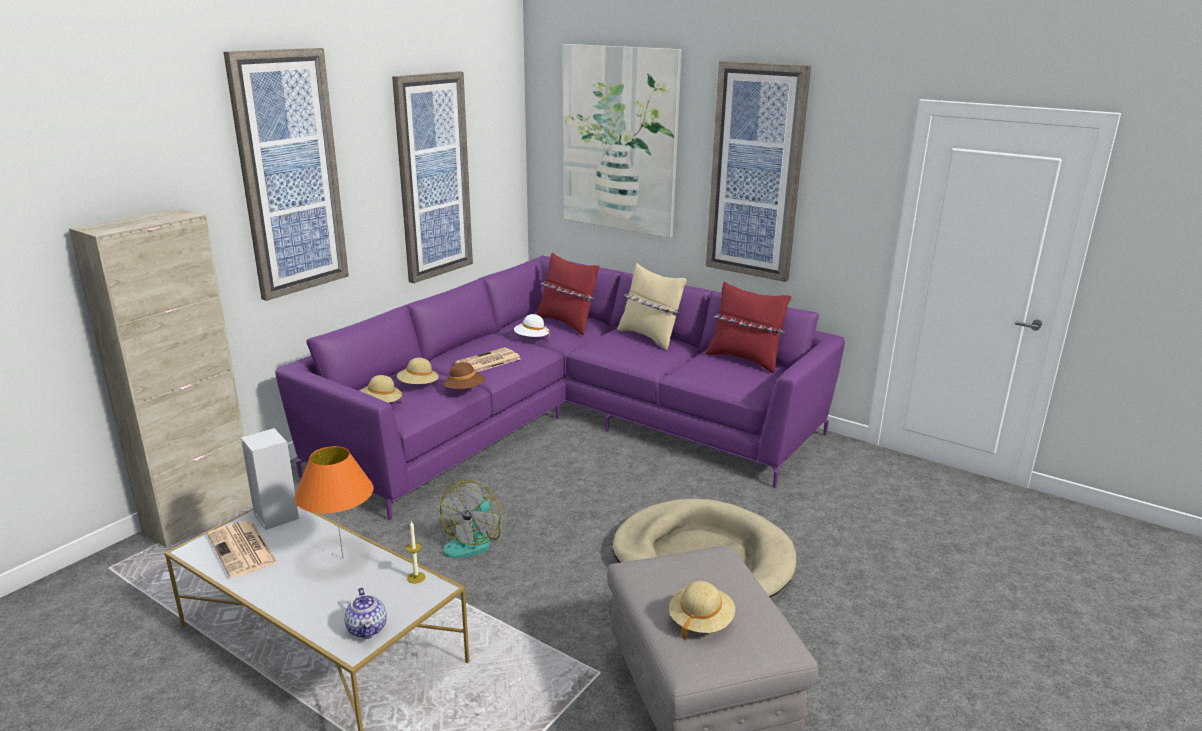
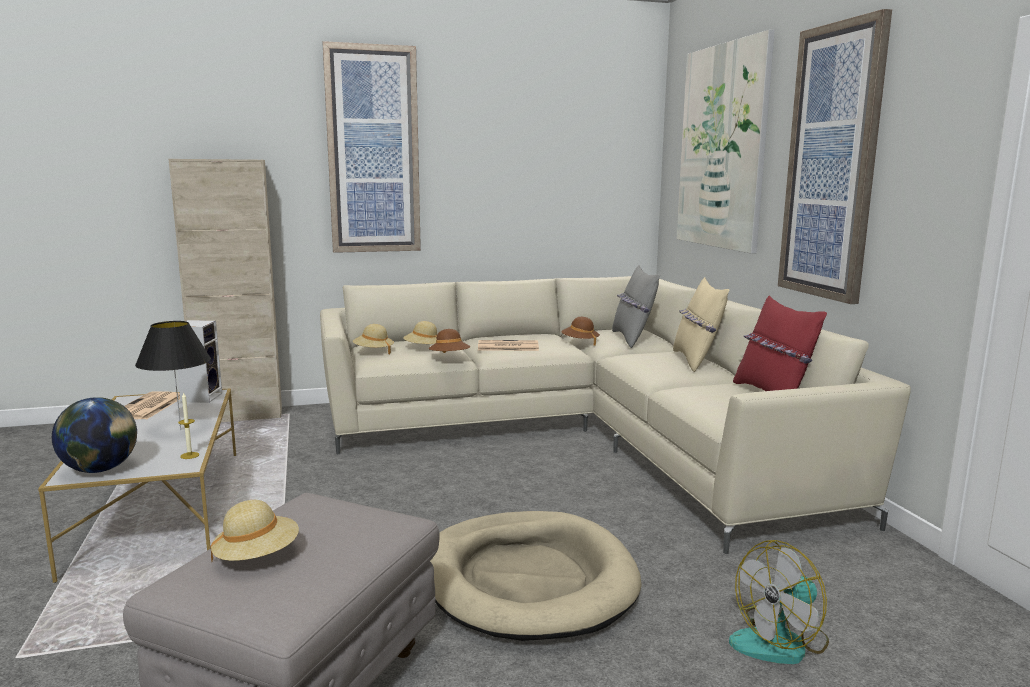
camera: 40 degrees right, 10 degrees down
(342, 558) = (180, 430): orange table lamp -> black table lamp
(367, 628) = (100, 470): teapot -> globe
(433, 177) = (533, 179): picture -> none
(473, 541) = (365, 487): fan -> fan (780, 642)
(531, 338) = (580, 342): white hat -> brown hat
(565, 423) = (586, 436): purple sofa -> beige sofa
(567, 323) = (633, 339): red pillow -> grey pillow

